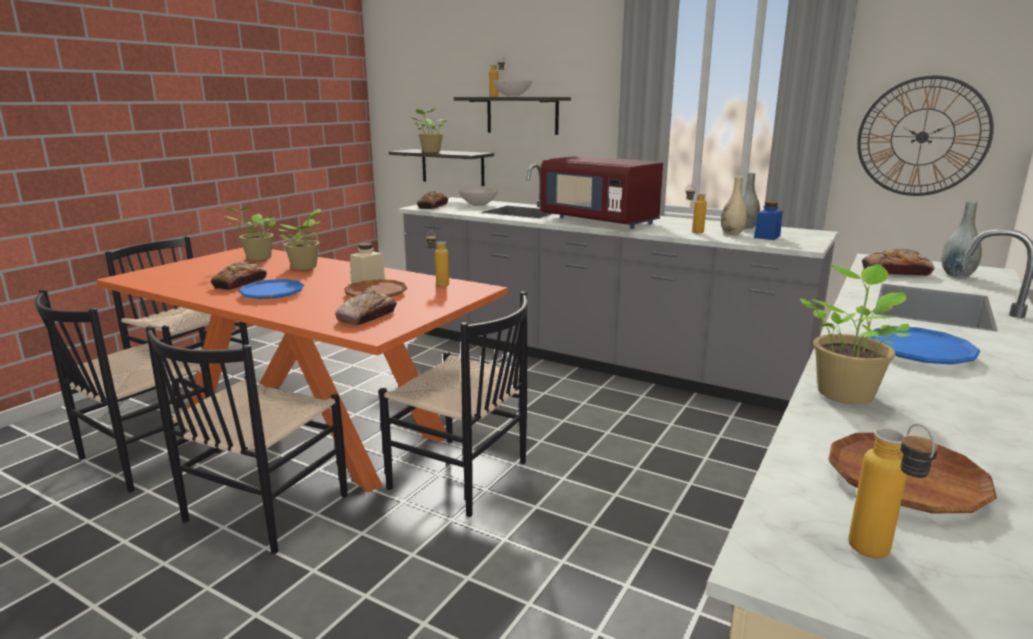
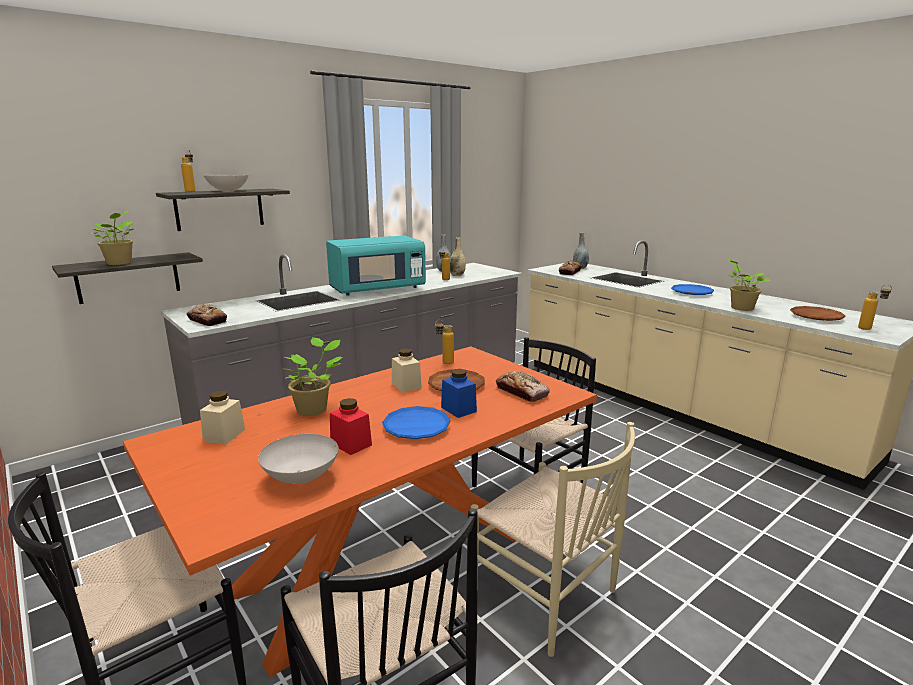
camera: 70 degrees left, 0 degrees up
(240, 283) = (351, 444): bread -> red jar
(257, 258) = (224, 435): potted plant -> beige jar
(262, 512) = (548, 599): black chair -> beige chair
(478, 205) = (237, 307): white bowl -> white bowl (302, 477)
(599, 221) = (377, 289): red microwave -> turquoise microwave
(767, 237) = (474, 272): blue jar -> blue jar (458, 409)
(922, 137) = (486, 202): wall clock -> none

